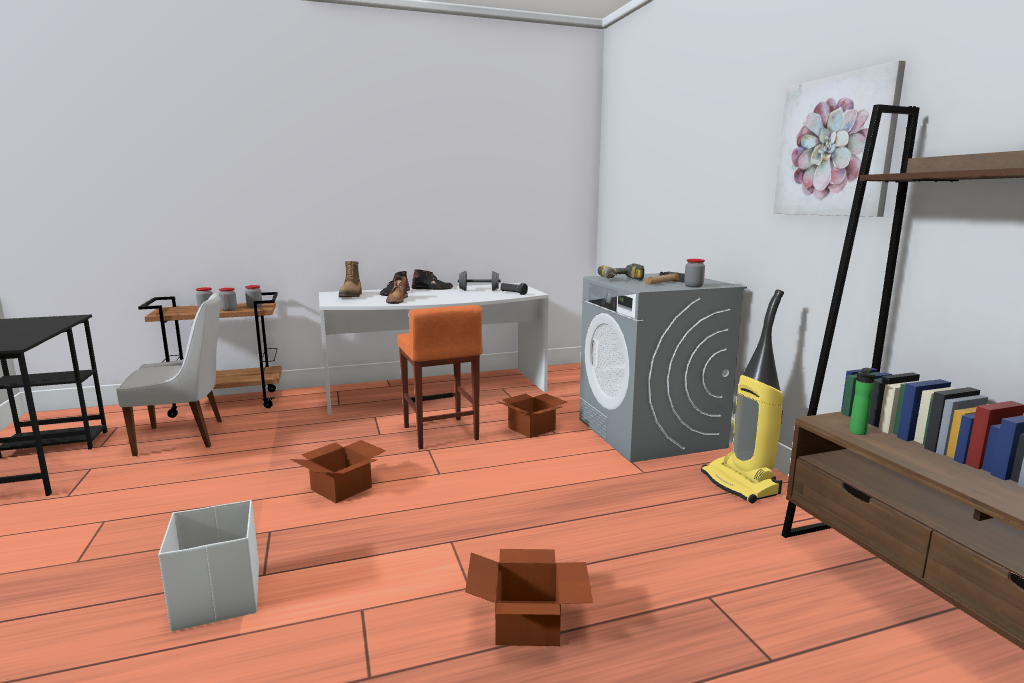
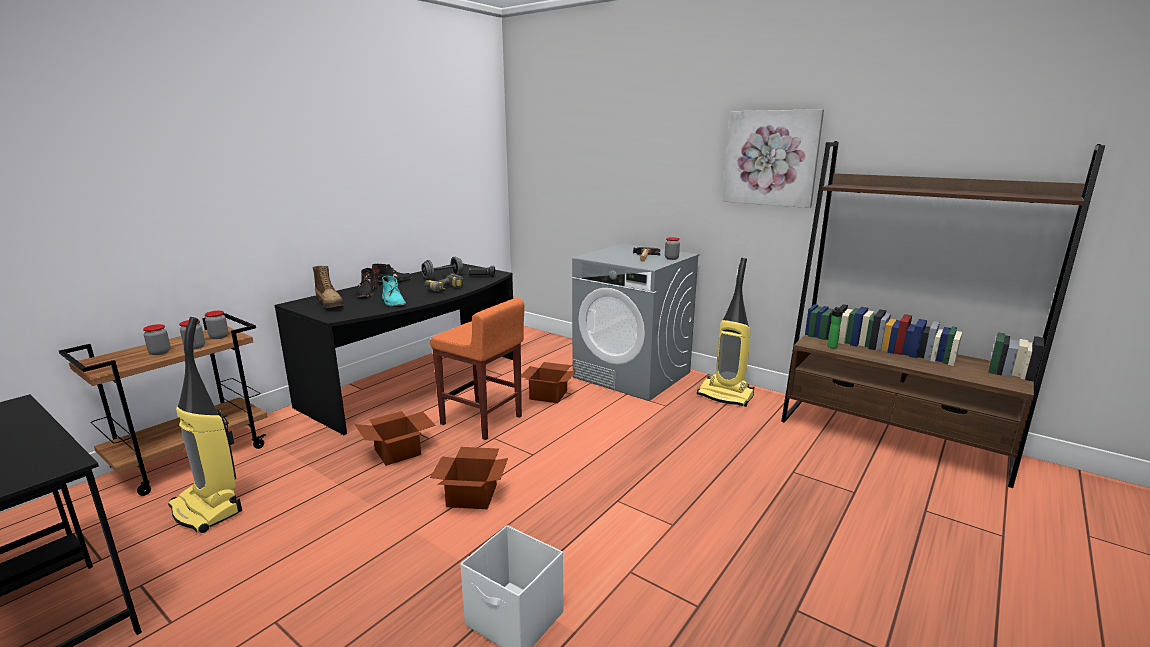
camera: 35 degrees left, 5 degrees up
(185, 437) = (208, 509): white chair -> vacuum cleaner
(397, 300) = (393, 302): brown boot -> turquoise boot
(436, 391) = (418, 383): white desk -> black desk
(529, 623) = (734, 529): cardboard box -> cardboard box (399, 452)
(622, 280) = (612, 258): power drill -> power drill (446, 290)

